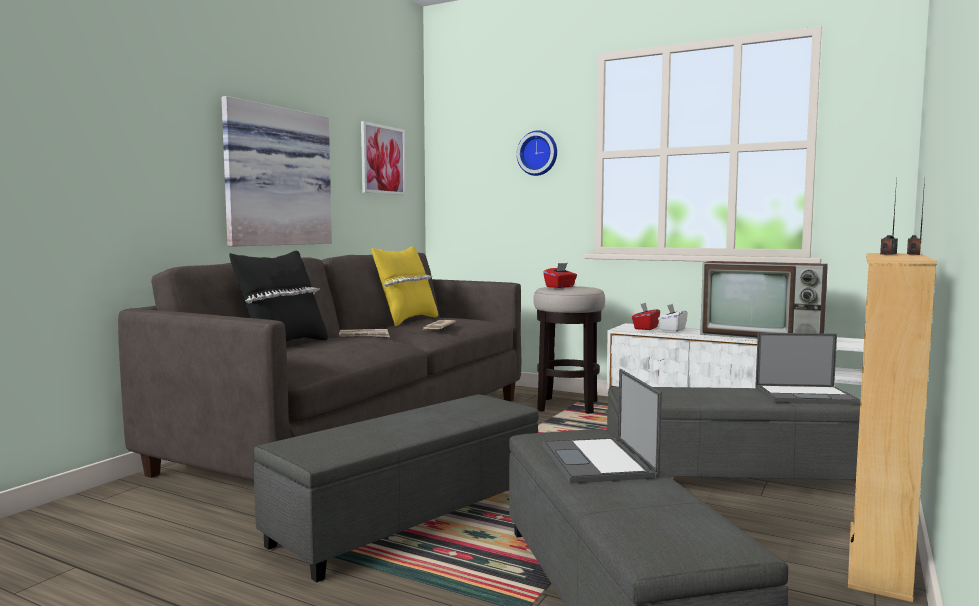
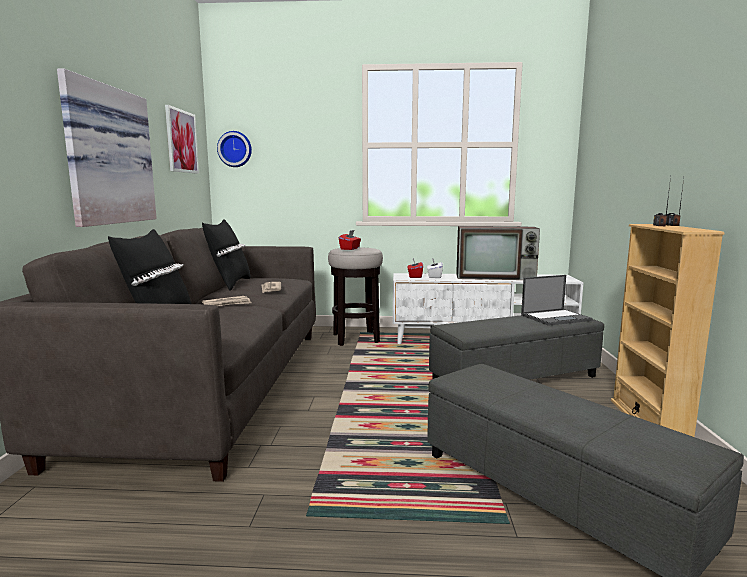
camera: 25 degrees left, 5 degrees up
(406, 321) = (229, 284): yellow pillow -> black pillow
(409, 518) = (338, 460): grey ottoman -> none
(538, 153) = (313, 141): wall clock -> wall clock (235, 149)
(598, 461) = (525, 393): laptop -> none

